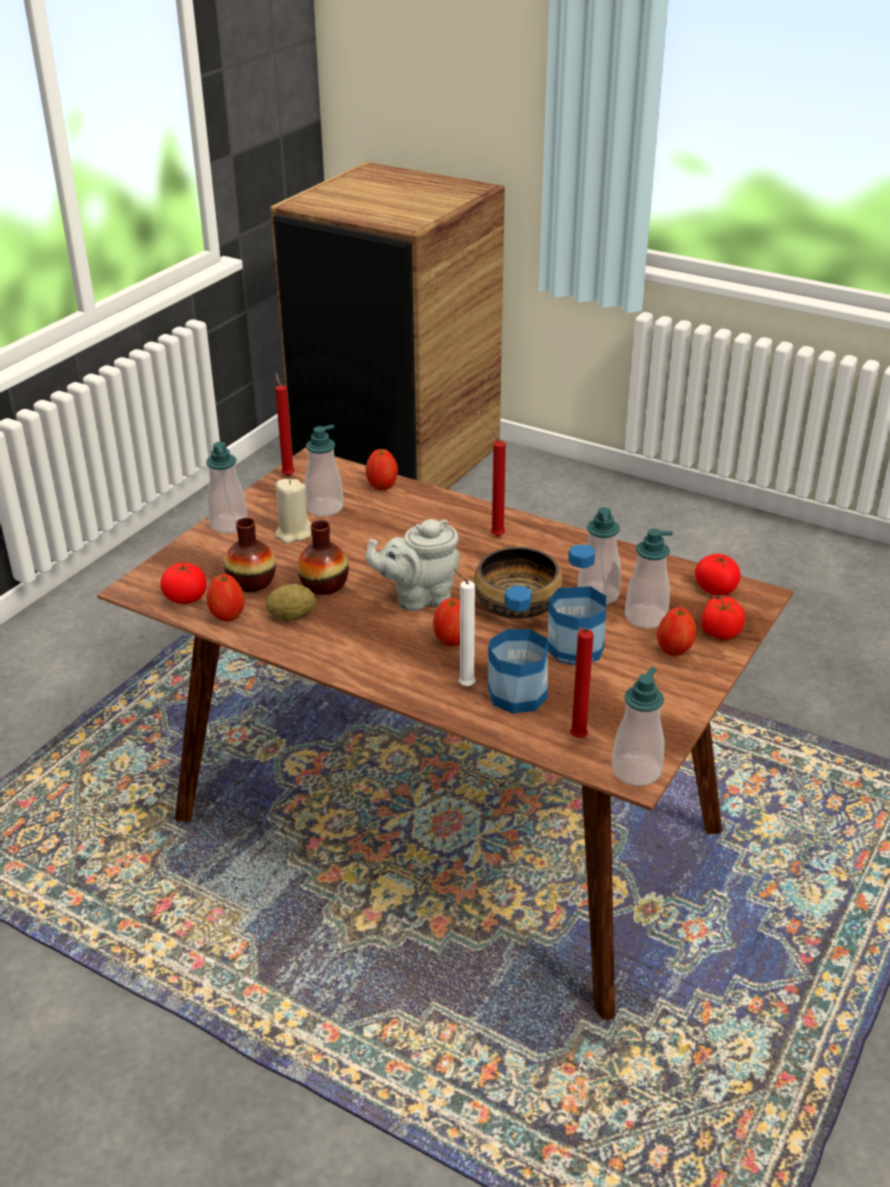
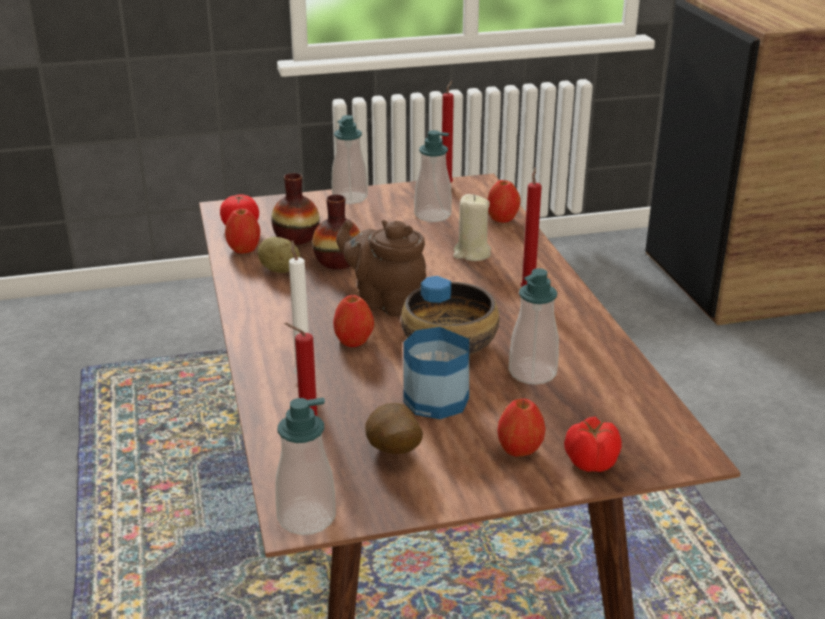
camera: 45 degrees right, 5 degrees down
(293, 533) = (380, 221): beige candle -> beige candle (472, 253)
(418, 598) = (385, 302): grey teapot -> brown teapot
(517, 694) = (328, 405): bottle -> none
(611, 698) = (392, 452): none -> potato
(645, 617) = (542, 412): soap dispenser -> none
(716, 589) = (655, 427): tomato -> none

